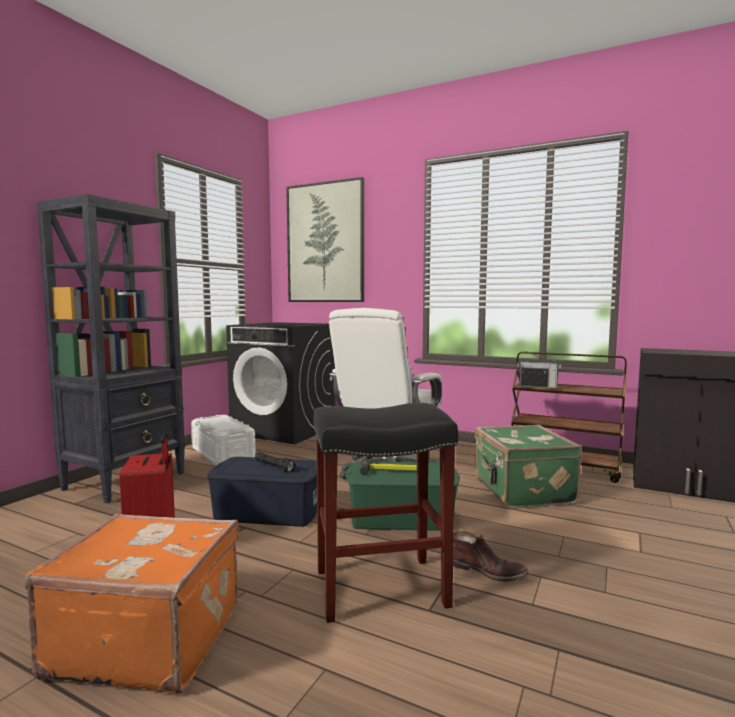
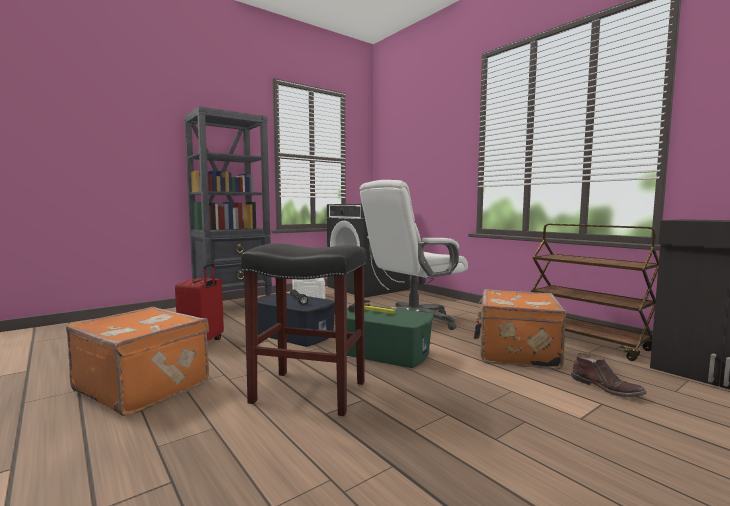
camera: 25 degrees right, 0 degrees up
(325, 243) = (407, 137): picture -> none
(486, 570) = (405, 400): brown boot -> brown boot (606, 388)
(521, 491) = (515, 352): green suitcase -> orange suitcase
(538, 387) = (559, 257): radio -> none

